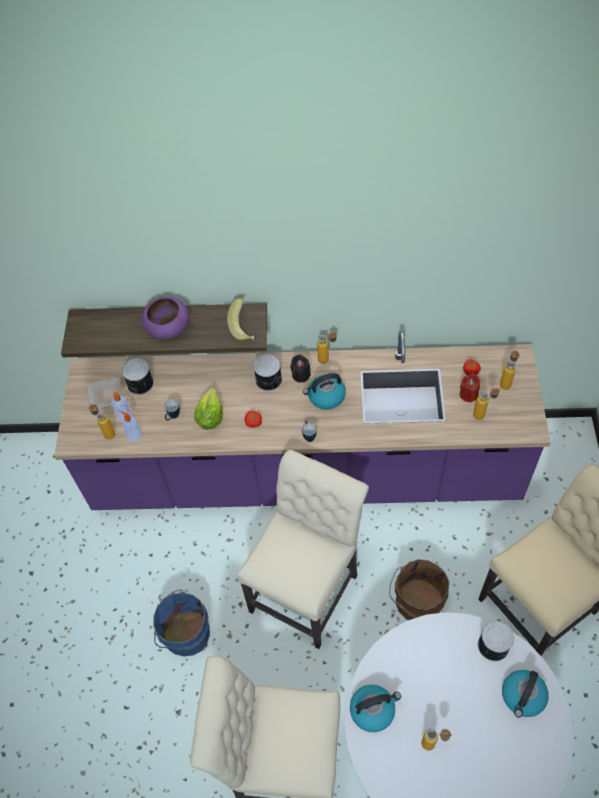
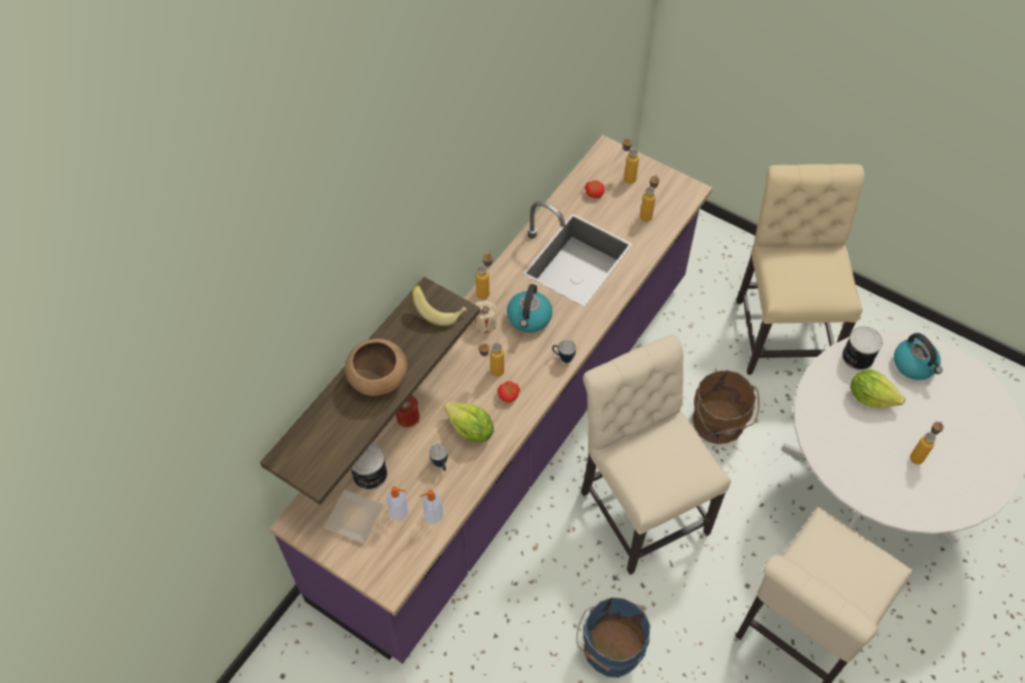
camera: 60 degrees left, 0 degrees up
(106, 432) = (406, 541): bottle -> bottle (491, 372)
(168, 328) = (378, 379): purple bowl -> brown bowl
(269, 380) = (468, 353): can -> none
(301, 375) = (485, 323): black candle -> beige candle
(373, 710) = (862, 482): kettle -> none
(460, 675) = (870, 397): none -> lettuce
(468, 394) = (618, 210): red candle -> red candle (408, 417)

